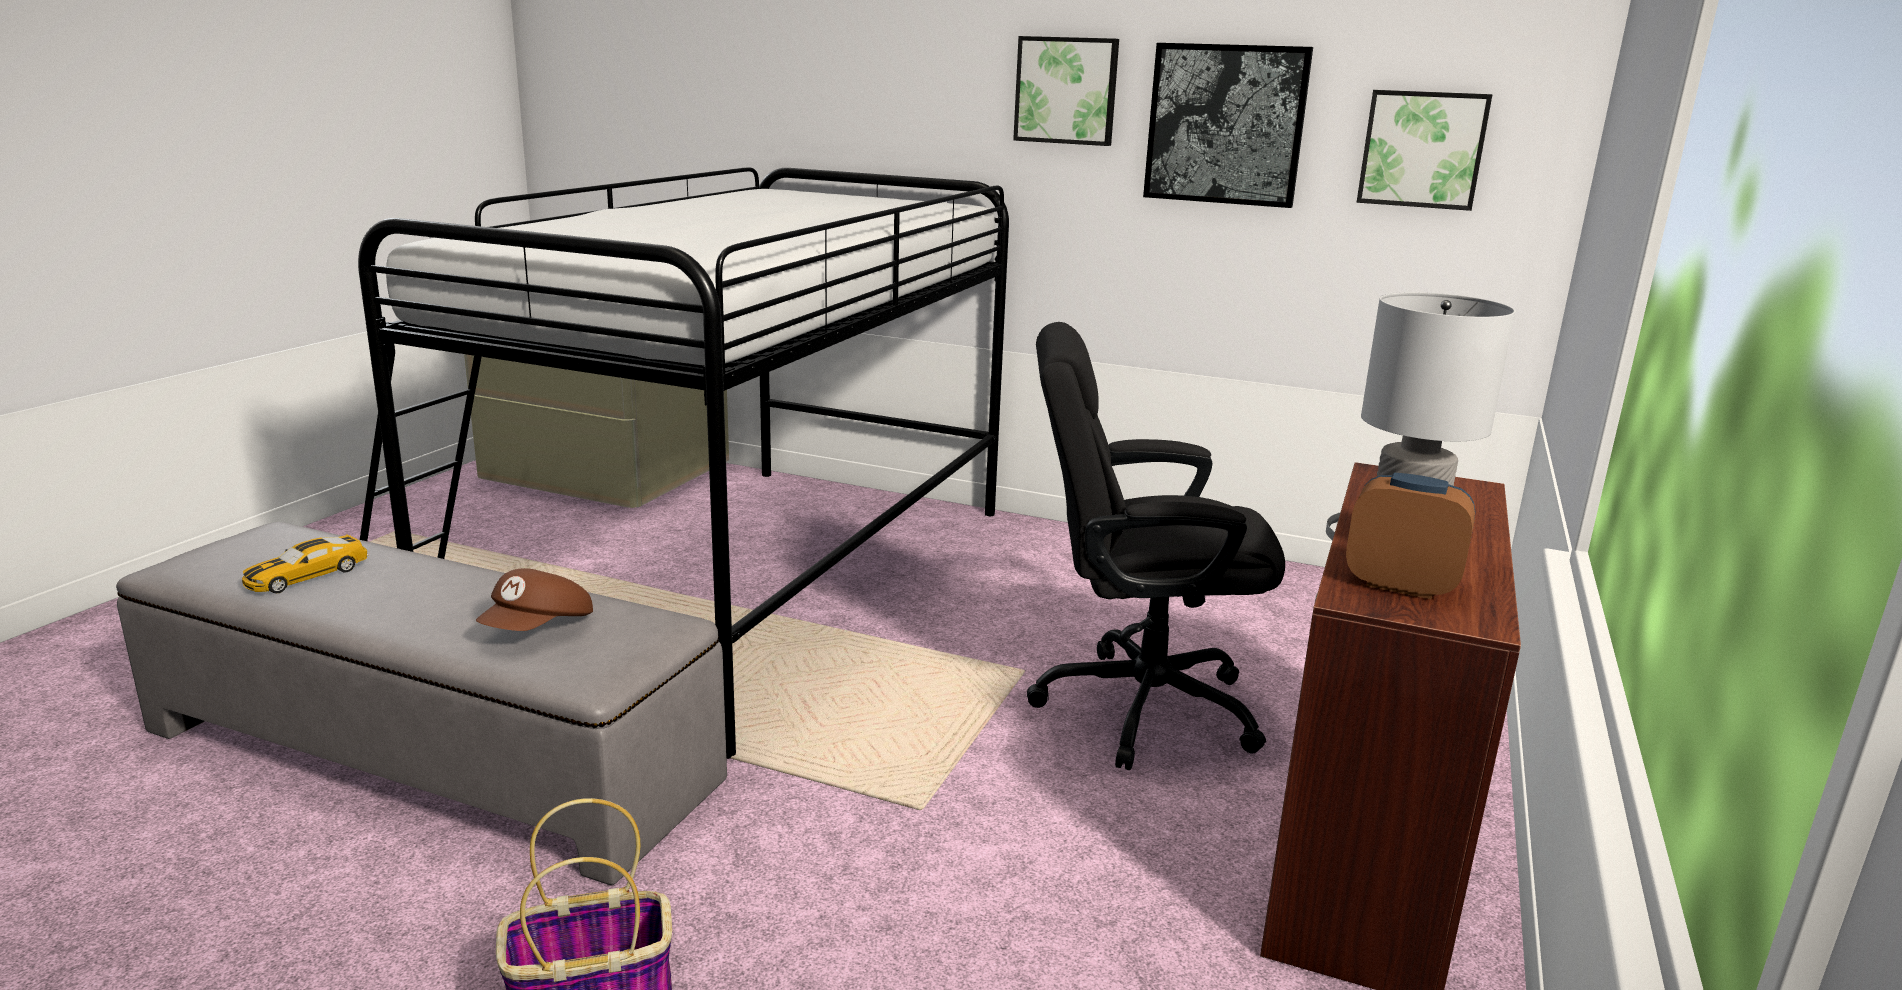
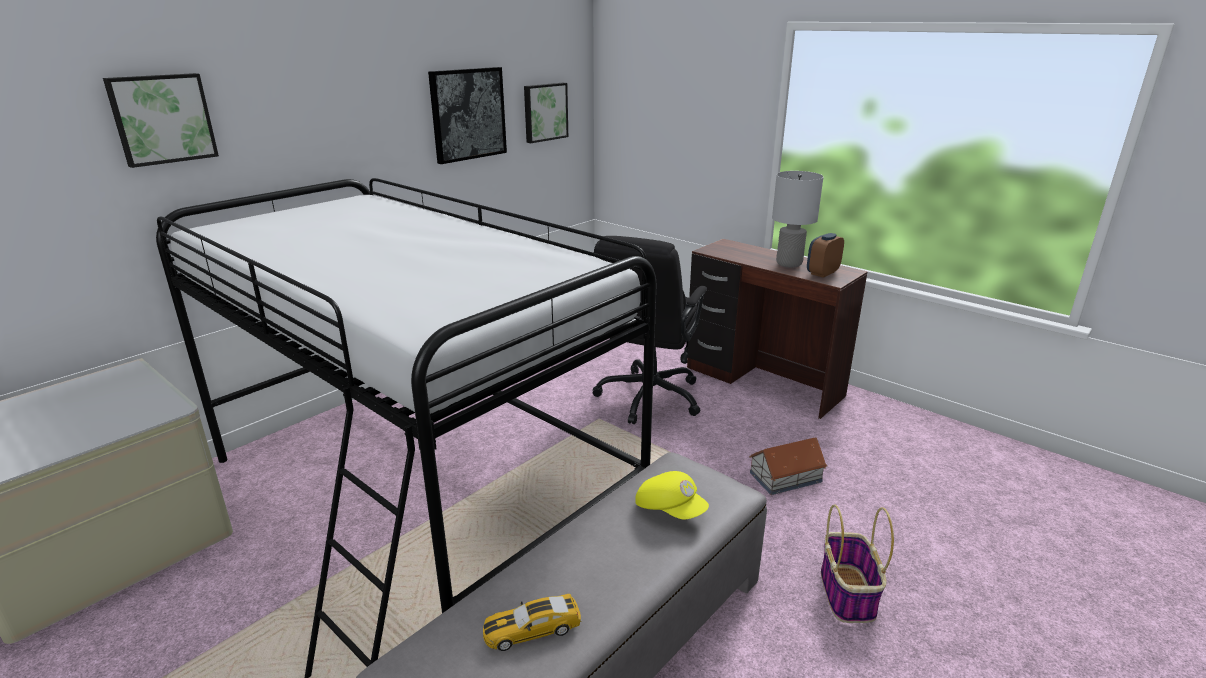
camera: 70 degrees left, 5 degrees up
(306, 576) = (532, 629): toy car -> toy car turned 105 degrees clockwise
(539, 629) = (670, 509): brown cap -> yellow cap
(958, 908) = (786, 477): none -> toy house
(1066, 90) = (382, 107): picture -> picture (162, 119)

